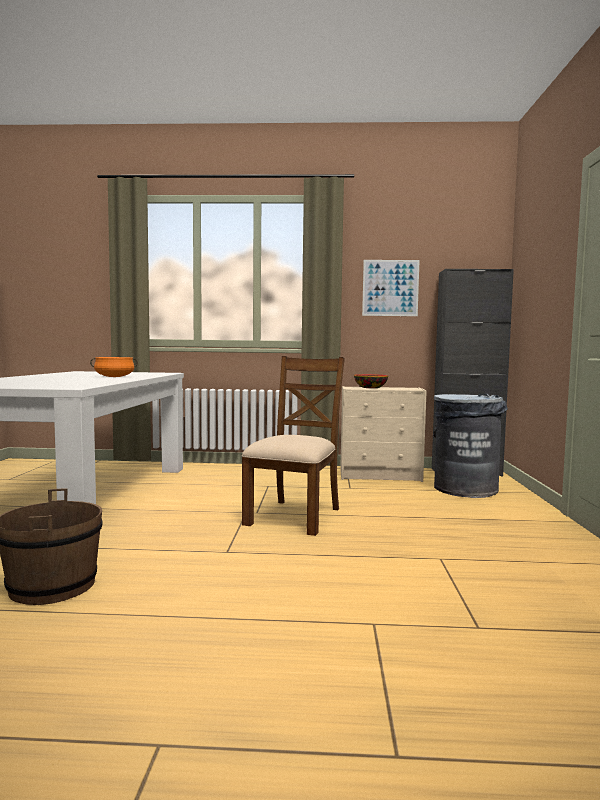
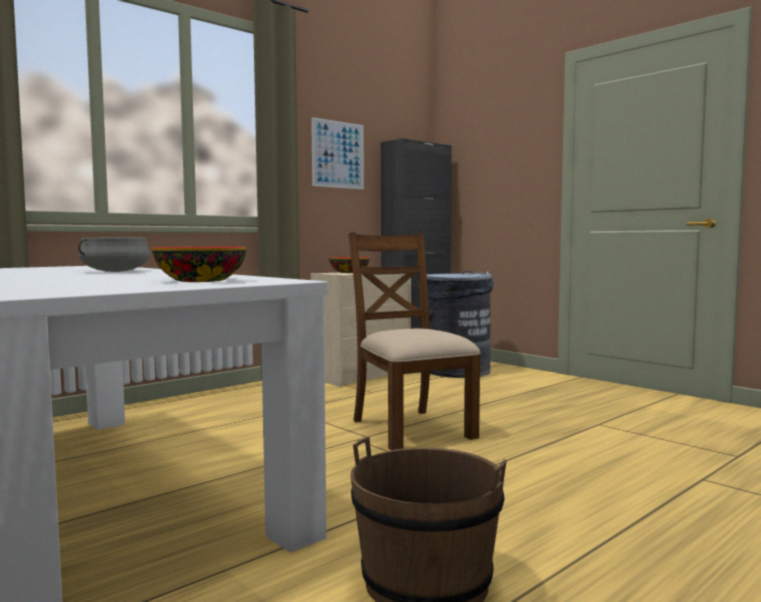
camera: 45 degrees left, 0 degrees up
(52, 384) = (201, 280): none -> bowl
(114, 377) = (115, 271): orange cooking pot -> grey cooking pot

